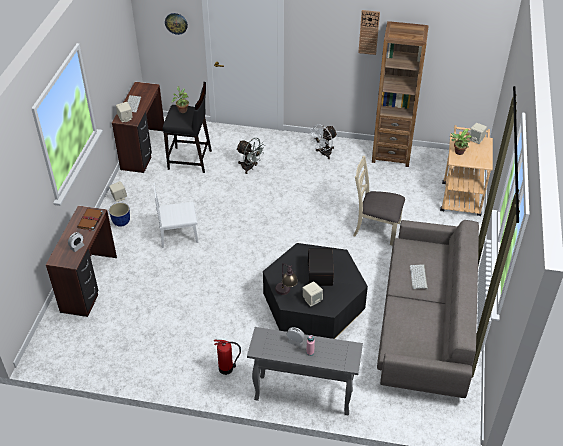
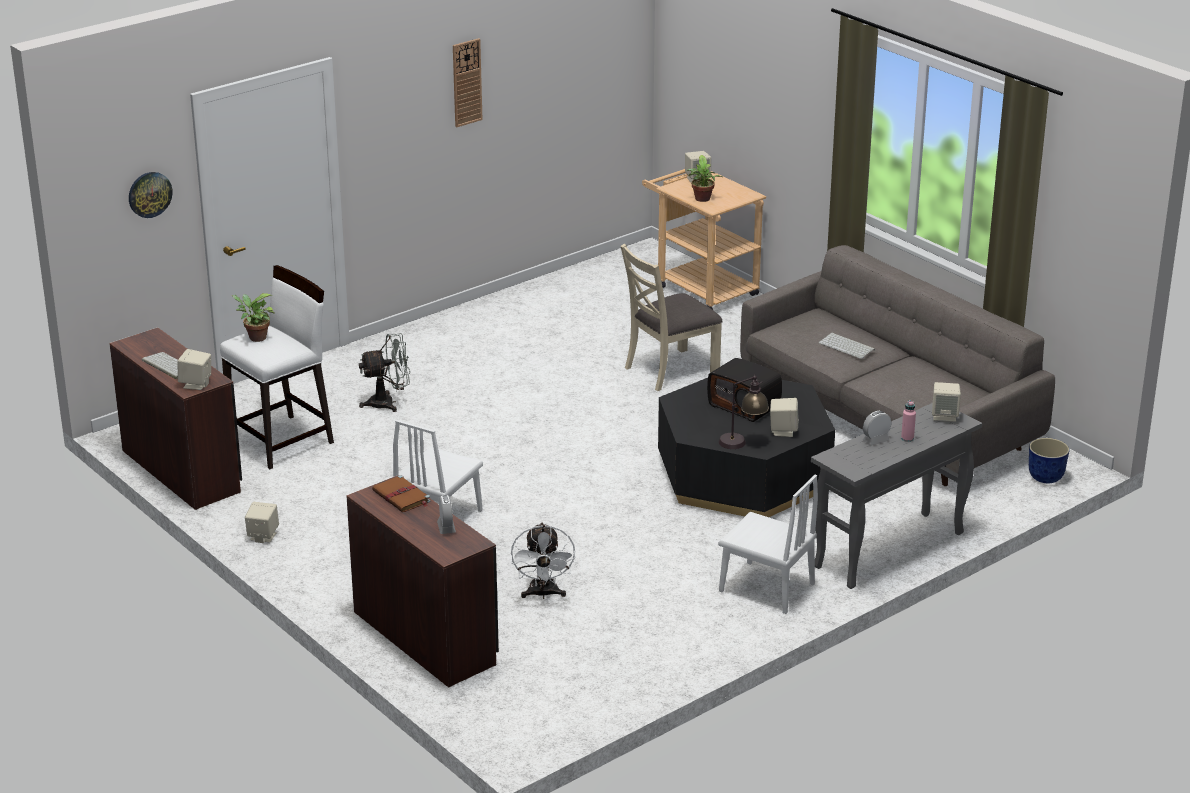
camera: 50 degrees left, 15 degrees down
(121, 222) = (326, 557): planter -> planter (1045, 478)
(190, 160) = (282, 442): black stool -> white stool
(227, 368) = (766, 587): fire extinguisher -> white chair
(323, 154) = (457, 337): white fan -> white fan (543, 594)
(348, 354) = (944, 416): none -> beige speaker
(391, 155) = (544, 294): brown bookcase -> none

